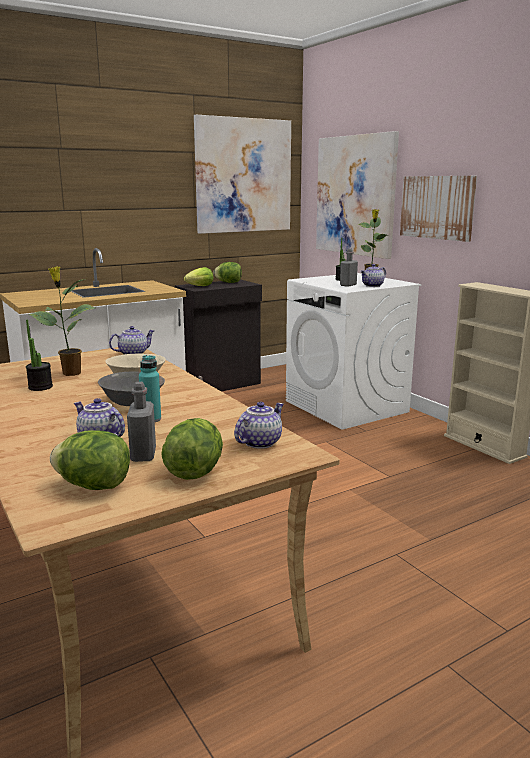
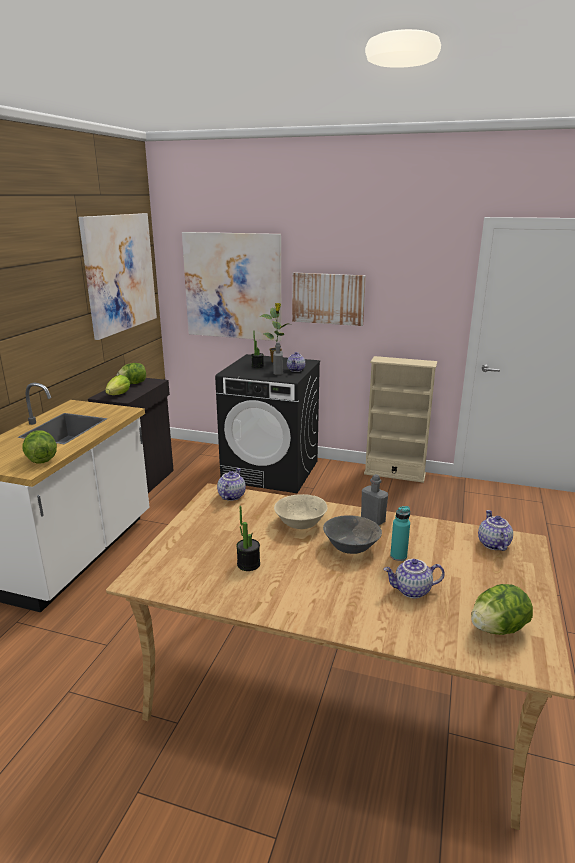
camera: 40 degrees left, 5 degrees up
(70, 373) = (235, 538): potted plant -> none
(143, 455) = (464, 588): grey bottle -> grey bottle (373, 520)
(194, 471) = (515, 585): lettuce -> lettuce (41, 459)
(346, 406) = (271, 471): white washing machine -> black washing machine

